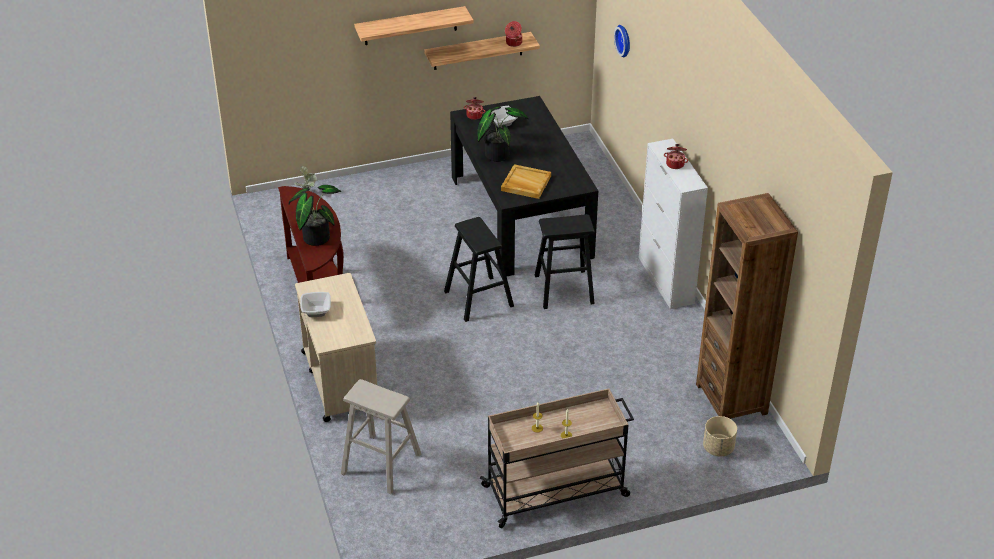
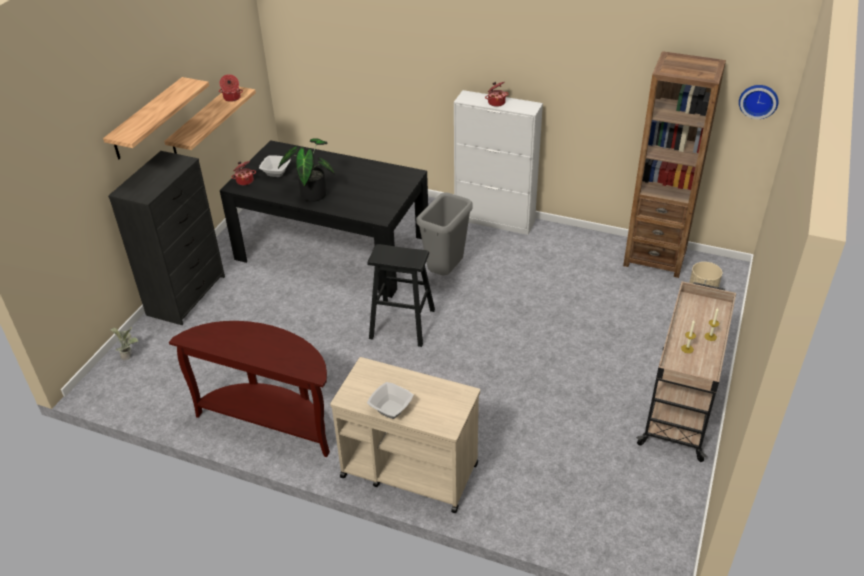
camera: 50 degrees left, 0 degrees up
(315, 236) = (278, 352): potted plant -> none
(381, 464) = (551, 501): beige stool -> none
(390, 180) = (187, 295): none -> black dresser
(525, 183) = (370, 199): beige tray -> none
(564, 289) = (446, 273): black stool -> grey trash can
(624, 40) = (334, 44): wall clock -> wall clock (758, 100)

